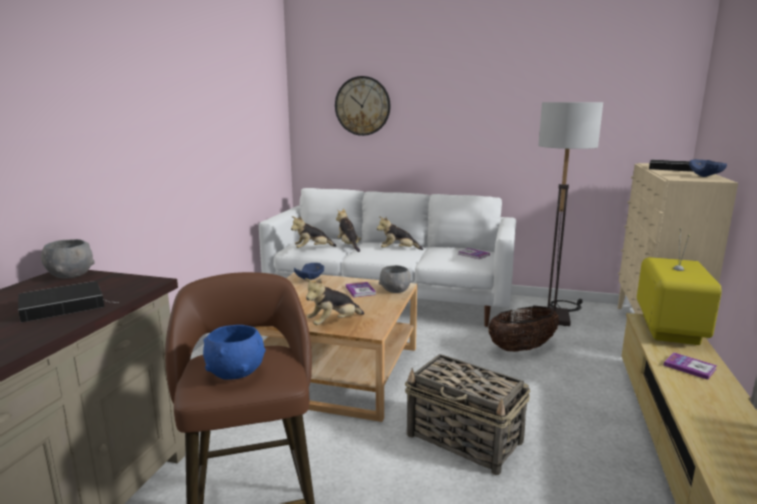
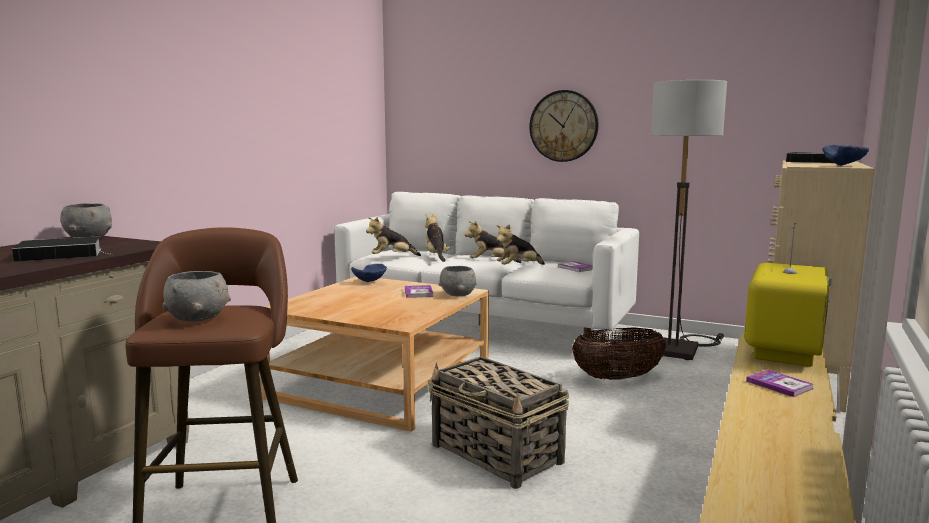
camera: 10 degrees right, 5 degrees down
(236, 373) = (197, 318): blue bowl -> grey bowl
(334, 323) = (367, 316): plush toy -> plush toy (518, 267)
(362, 106) = (463, 98): wall clock -> wall clock (563, 126)

